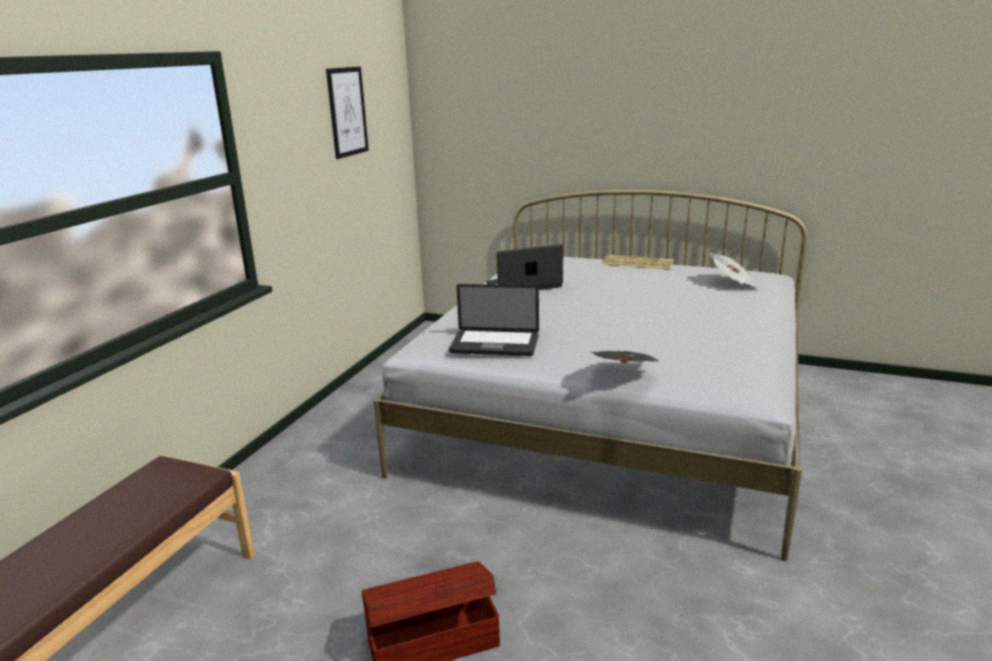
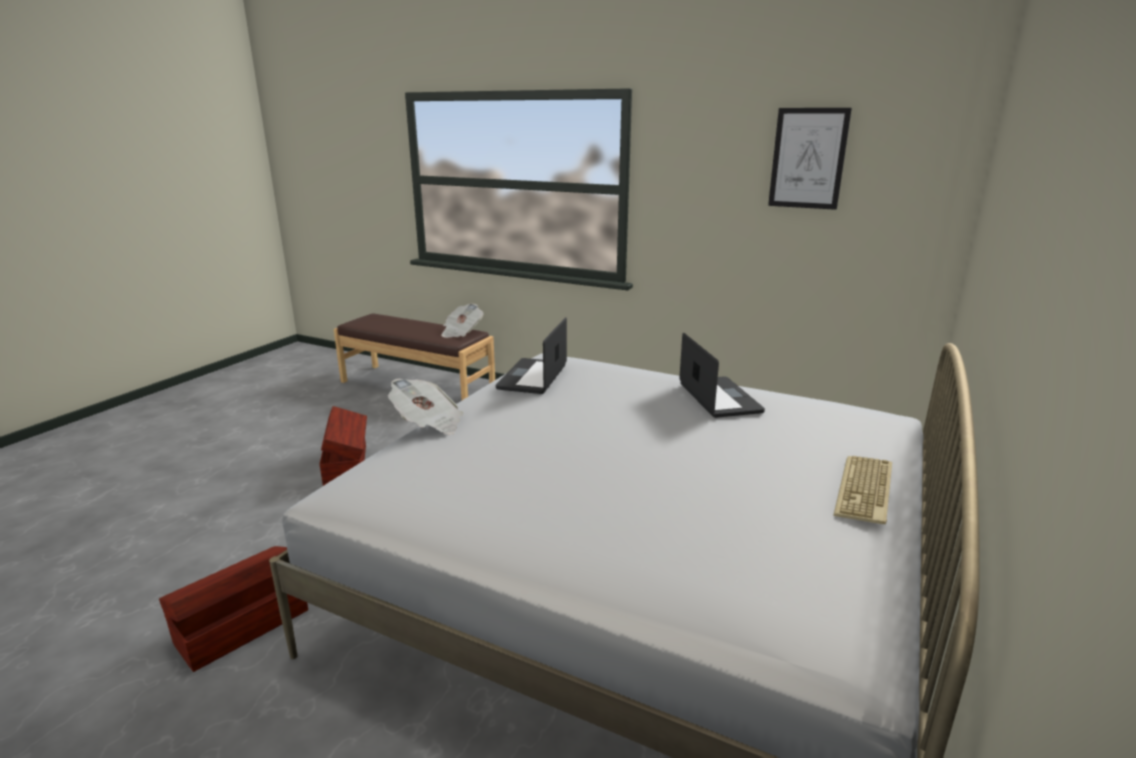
camera: 95 degrees right, 0 degrees up
(734, 284) = (743, 569): newspaper -> newspaper (461, 332)
(777, 610) = (241, 626): none -> brown storage box

